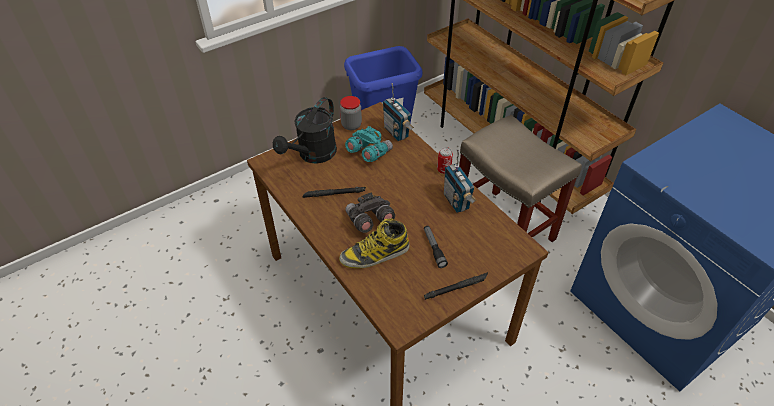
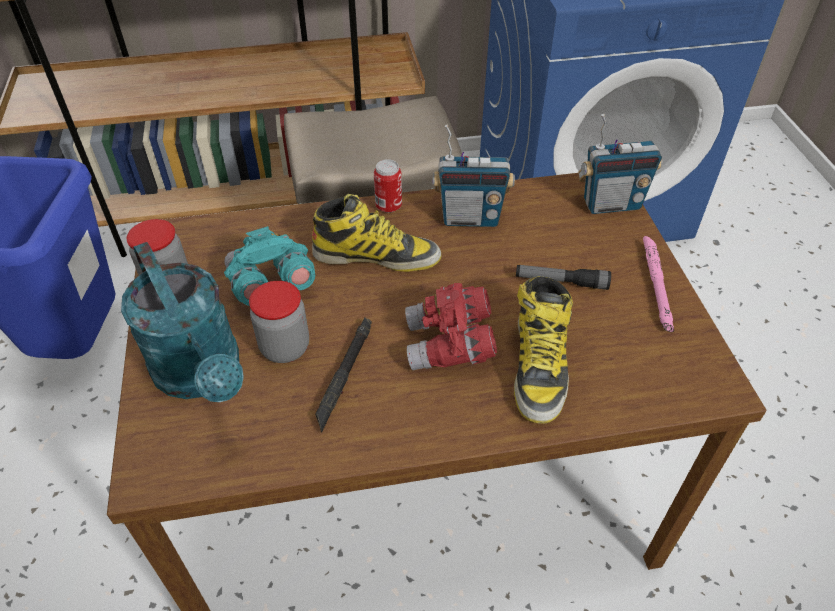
camera: 65 degrees left, 0 degrees up
(313, 155) = (203, 375): black watering can -> turquoise watering can
(338, 171) = (285, 348): none -> jar
(369, 221) = (450, 345): grey binoculars -> red binoculars
(396, 132) = (247, 229): radio -> radio (611, 204)
(408, 178) = (376, 256): none -> boot
(456, 288) = (656, 286): black flashlight -> pink flashlight

